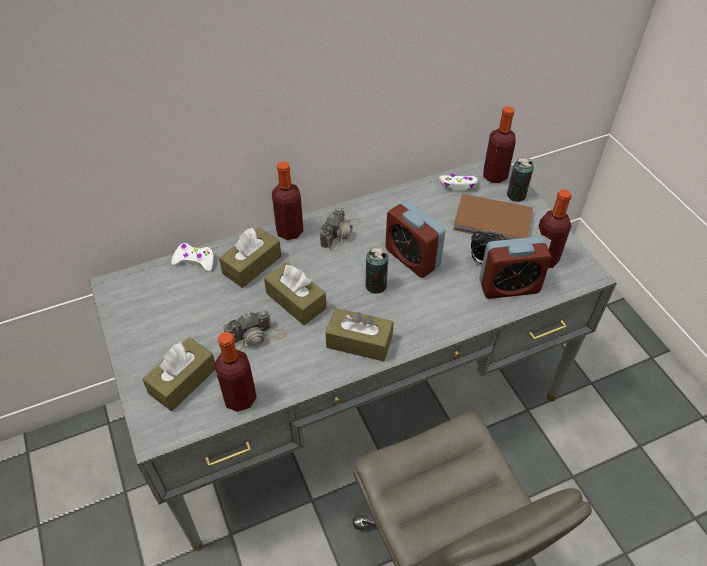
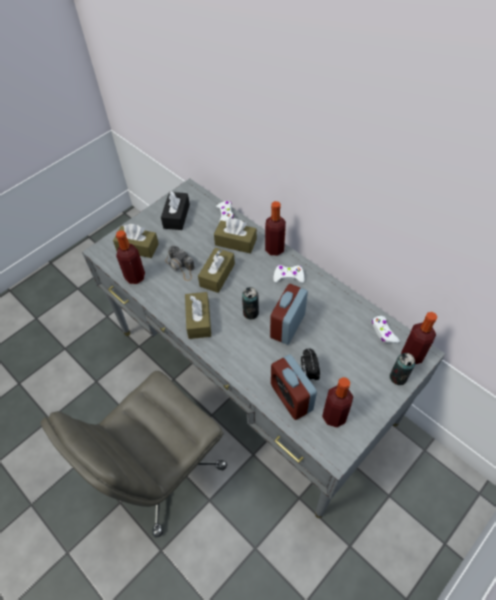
camera: 70 degrees right, 5 degrees up
(155, 316) = (176, 216): none -> black tissue box
(340, 233) = (288, 276): camera -> white game controller
(493, 222) = (355, 368): brown book -> none

